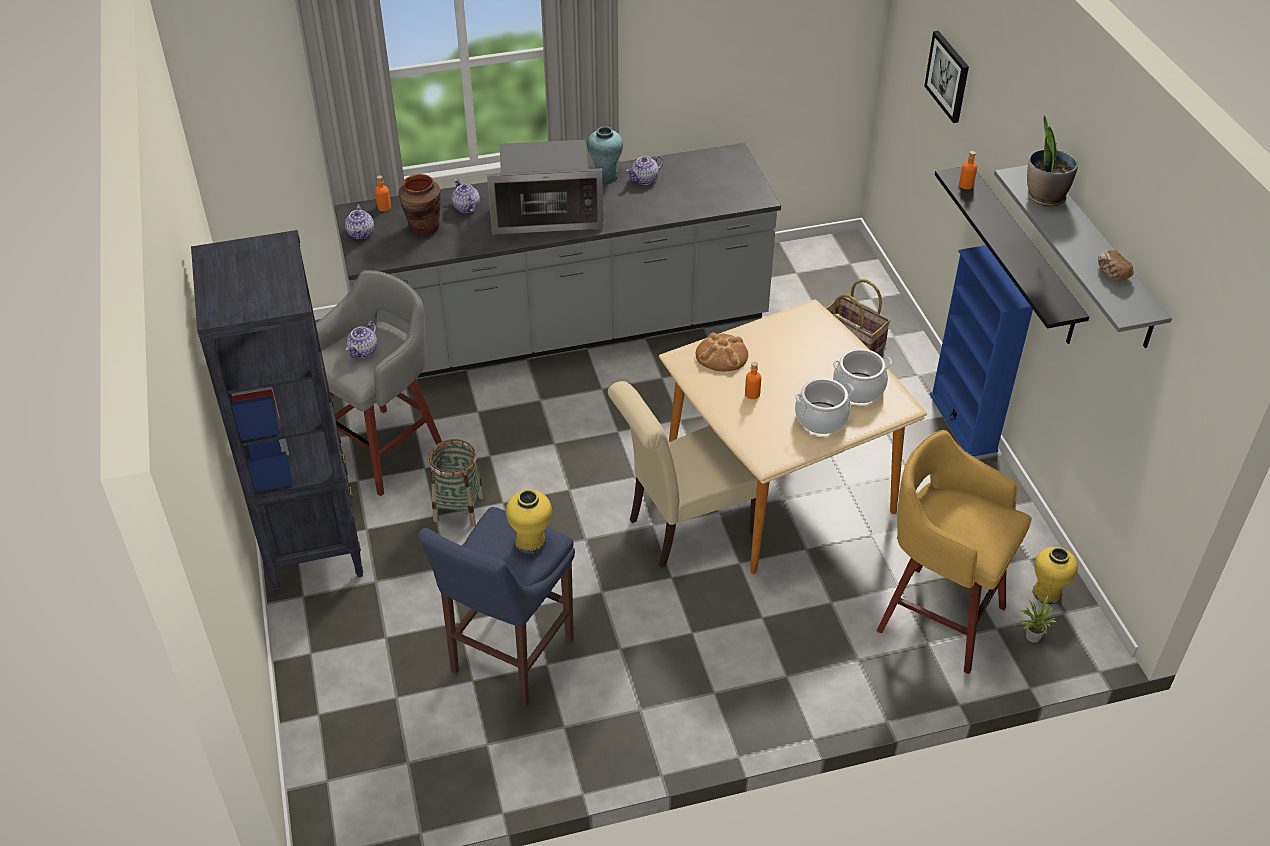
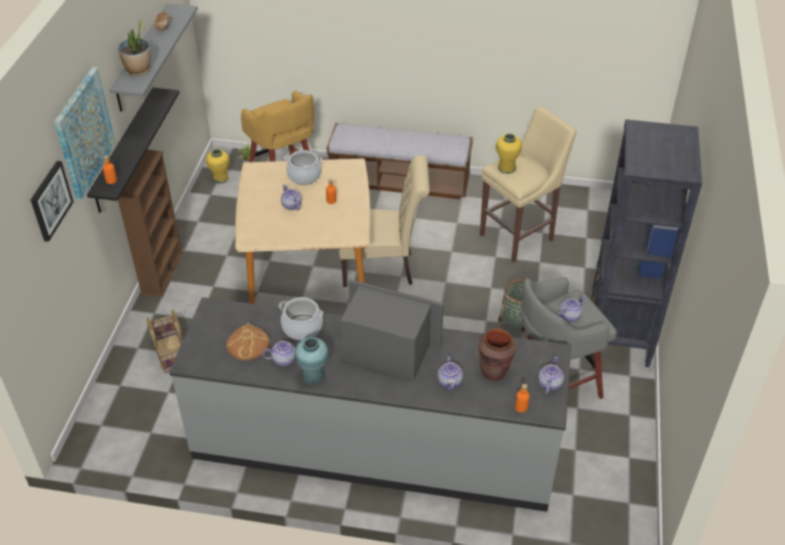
camera: 155 degrees left, 0 degrees up
(508, 659) = (519, 236): blue stool -> beige stool
(721, 355) = (330, 229): bread -> bread (248, 344)
(762, 699) = (400, 181): none -> bench
(799, 370) = (291, 205): none -> teapot
(858, 388) = (267, 185): cooking pot -> cooking pot (302, 328)
(963, 422) = (162, 273): blue bookcase -> brown bookcase
(999, 119) = (84, 132): none -> picture

